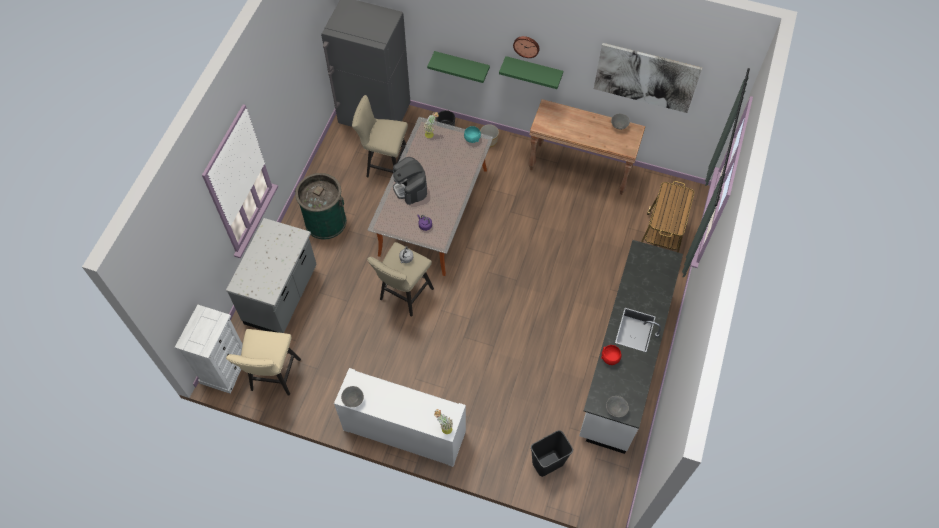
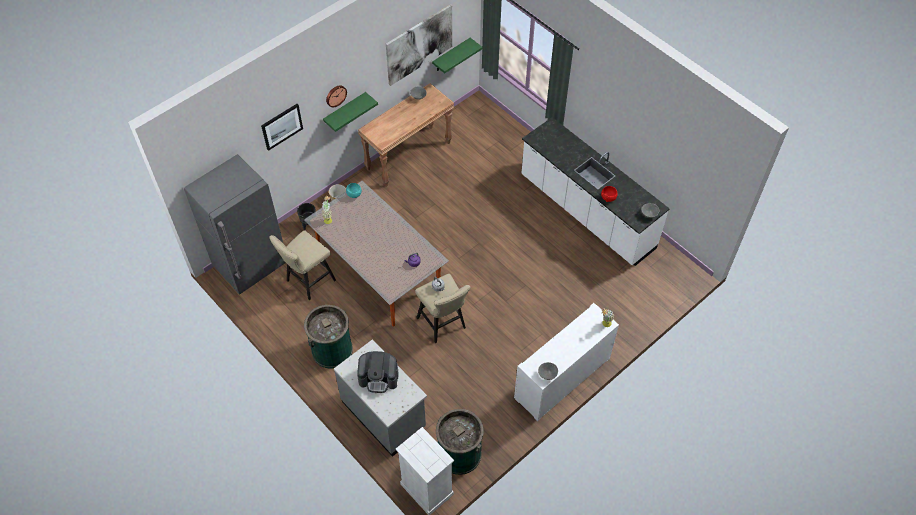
camera: 60 degrees left, 5 degrees down
(274, 378) = (459, 454): beige stool -> green trash can
(410, 187) = (370, 256): coffee machine -> coffee machine (379, 377)
(457, 26) = (281, 126): none -> picture
(462, 64) = (292, 157): green shelf -> green shelf (451, 55)
(547, 463) = (639, 297): black trash can -> none
(661, 237) = (502, 139): cart -> none

